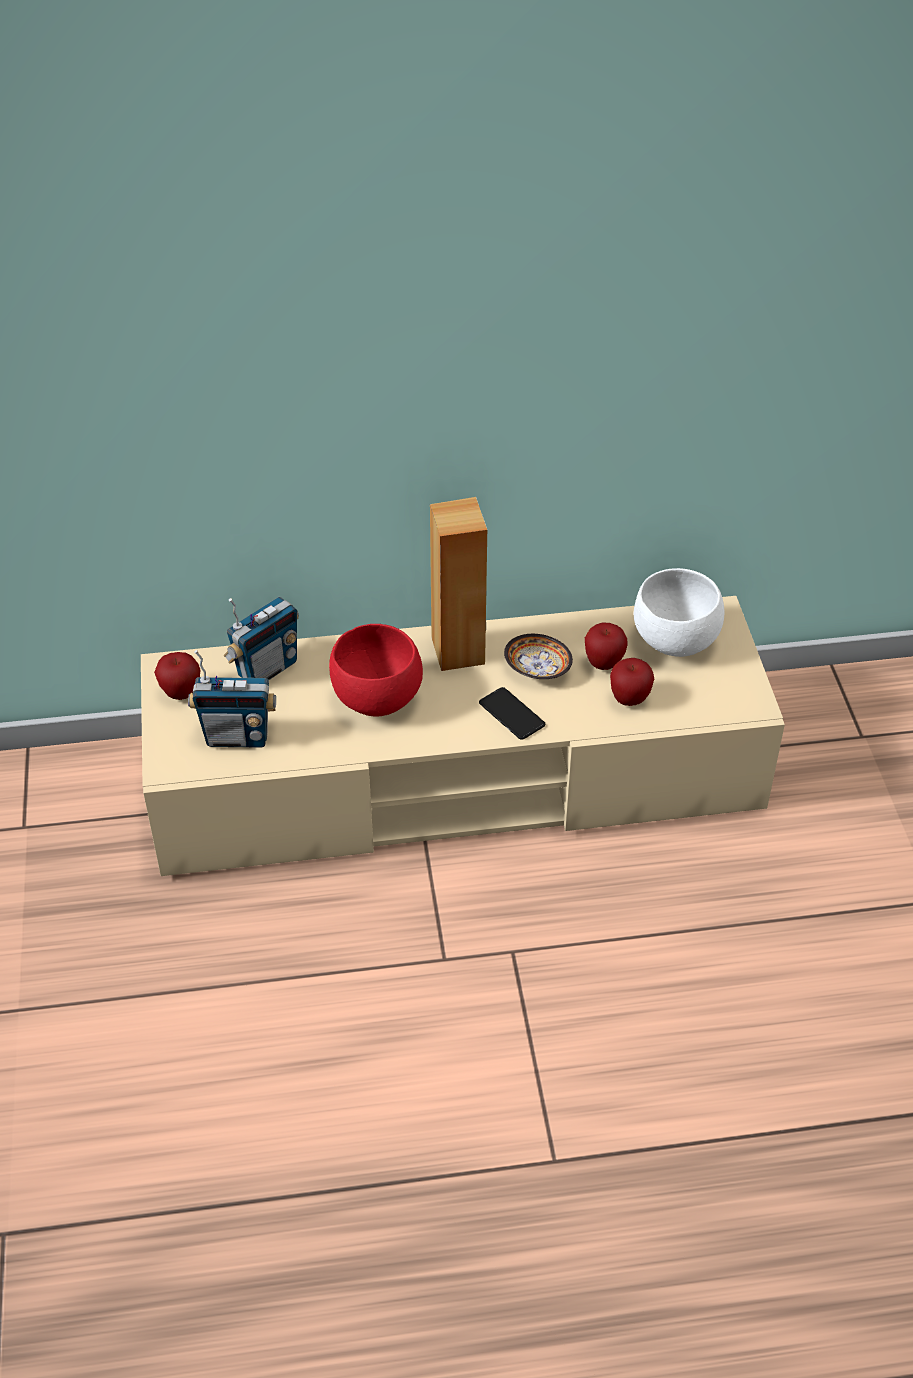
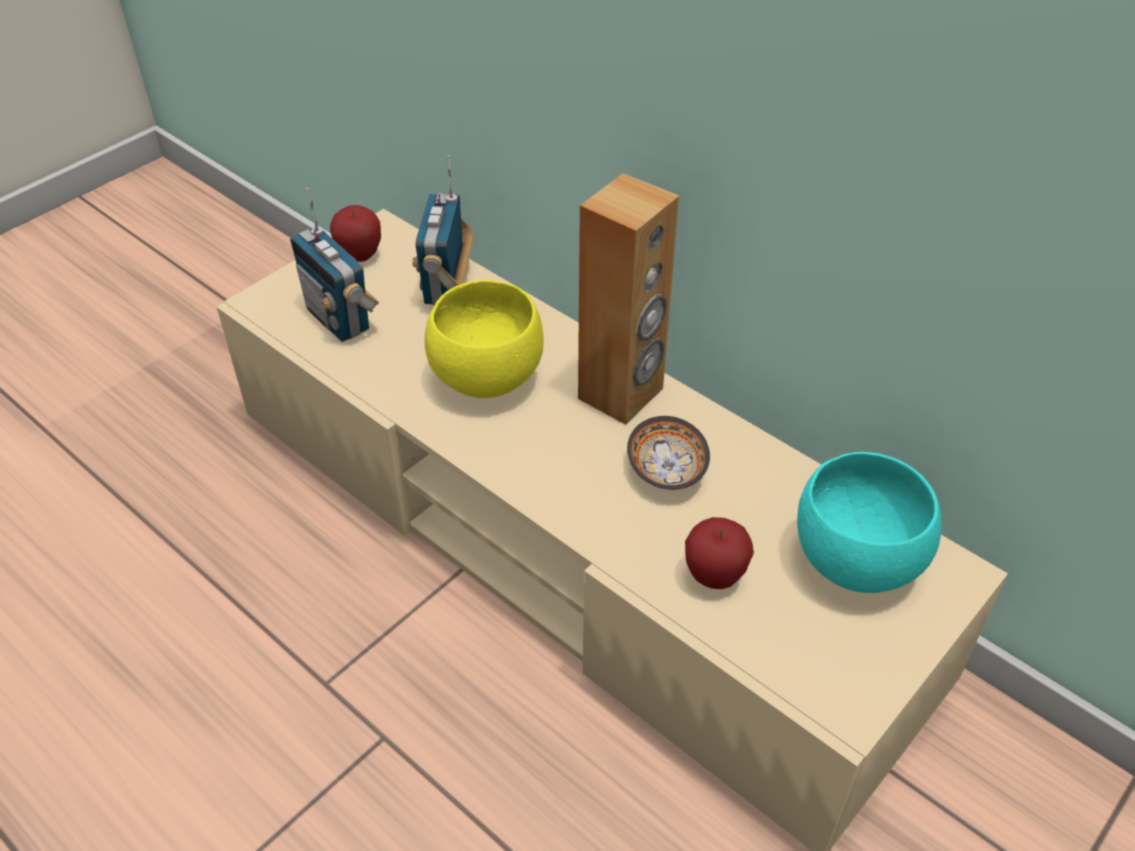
camera: 50 degrees right, 0 degrees up
(266, 669) = (446, 286): radio -> radio turned 90 degrees clockwise
(375, 701) = (483, 378): red bowl -> yellow bowl
(511, 714) = (577, 489): phone -> none
(604, 663) = (742, 519): apple -> none
(675, 643) = (854, 564): white bowl -> turquoise bowl

